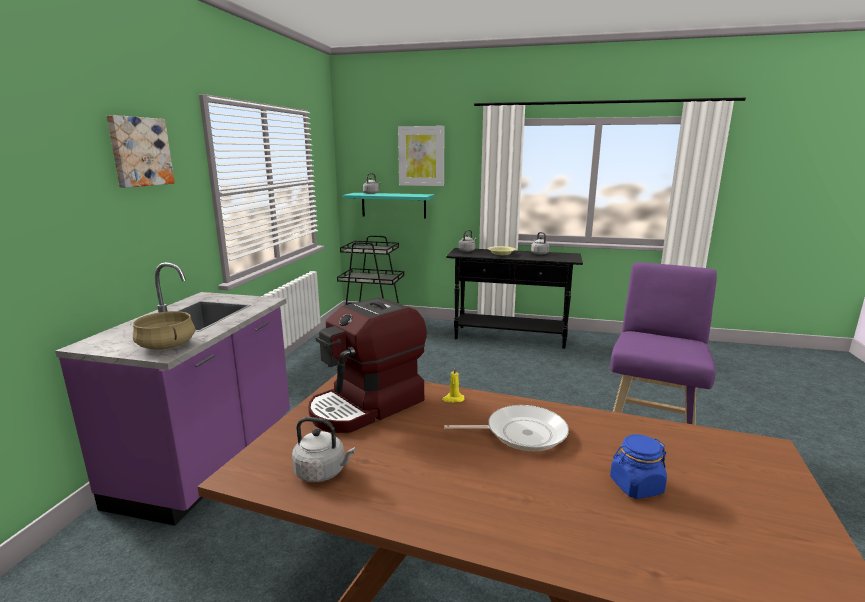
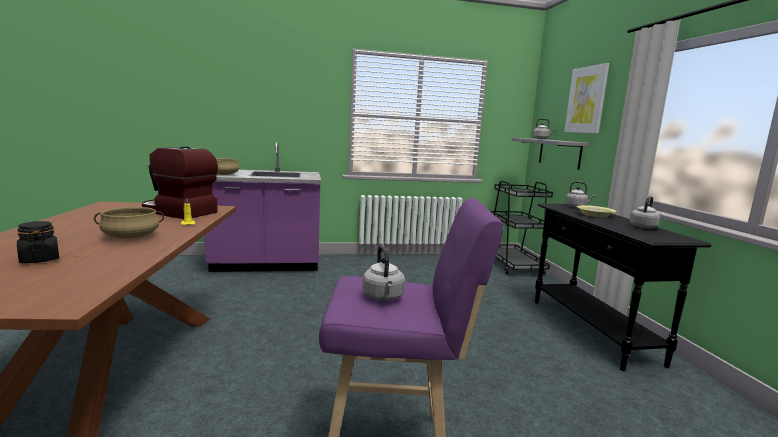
camera: 65 degrees right, 5 degrees down
(139, 151) = (292, 81): picture -> none
(323, 472) = (101, 211): grey kettle -> grey kettle (383, 298)
(393, 205) = (559, 153): turquoise shelf -> grey shelf
(521, 433) = (131, 237): frying pan -> beige cooking pot
(636, 486) = (39, 259): blue jar -> black jar

